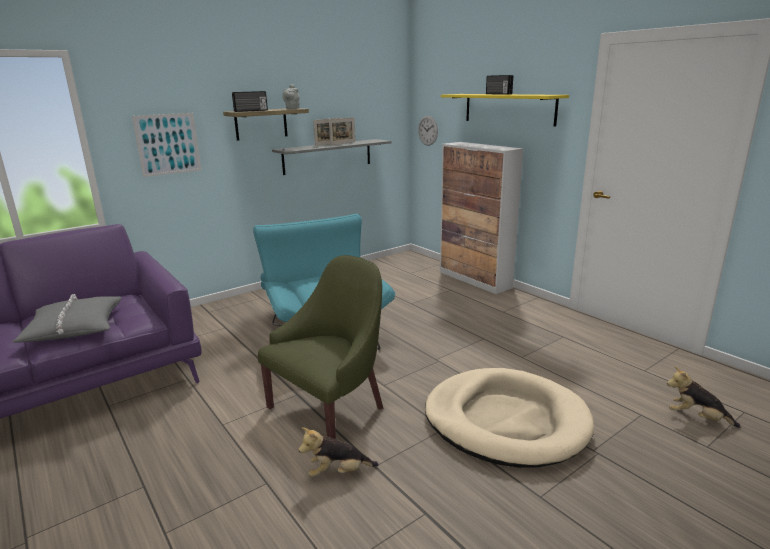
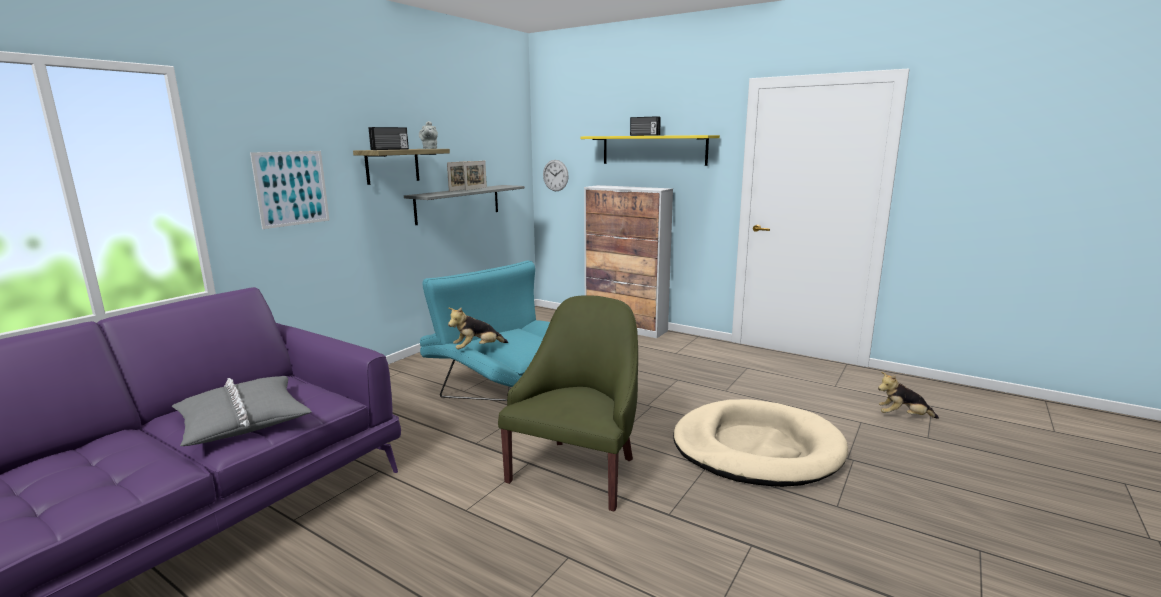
camera: 20 degrees left, 5 degrees down
(338, 472) = (636, 529): plush toy -> plush toy (477, 349)

